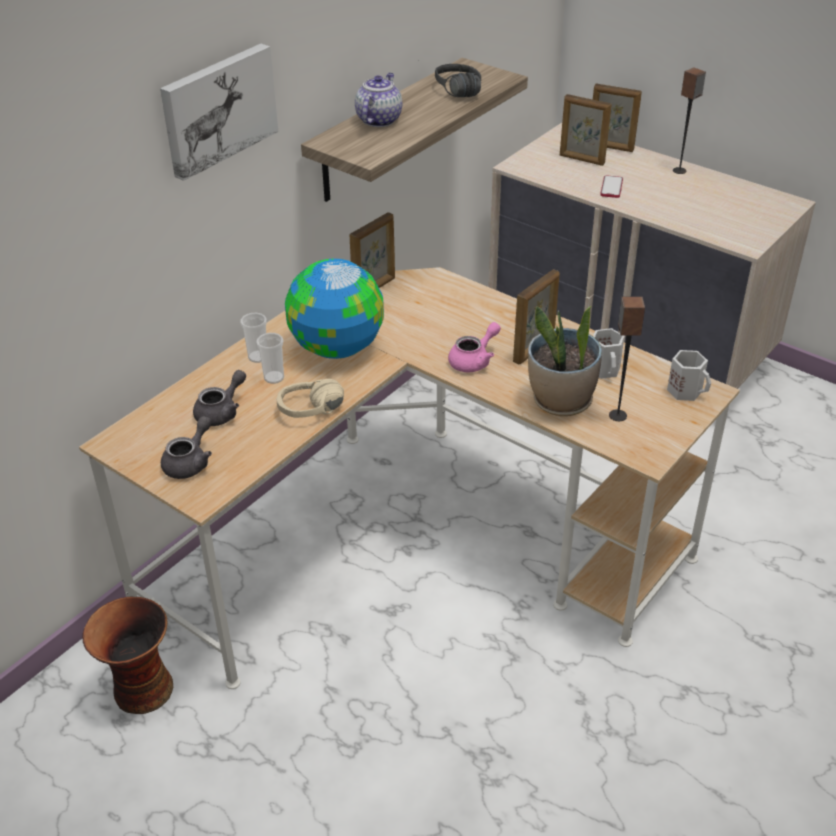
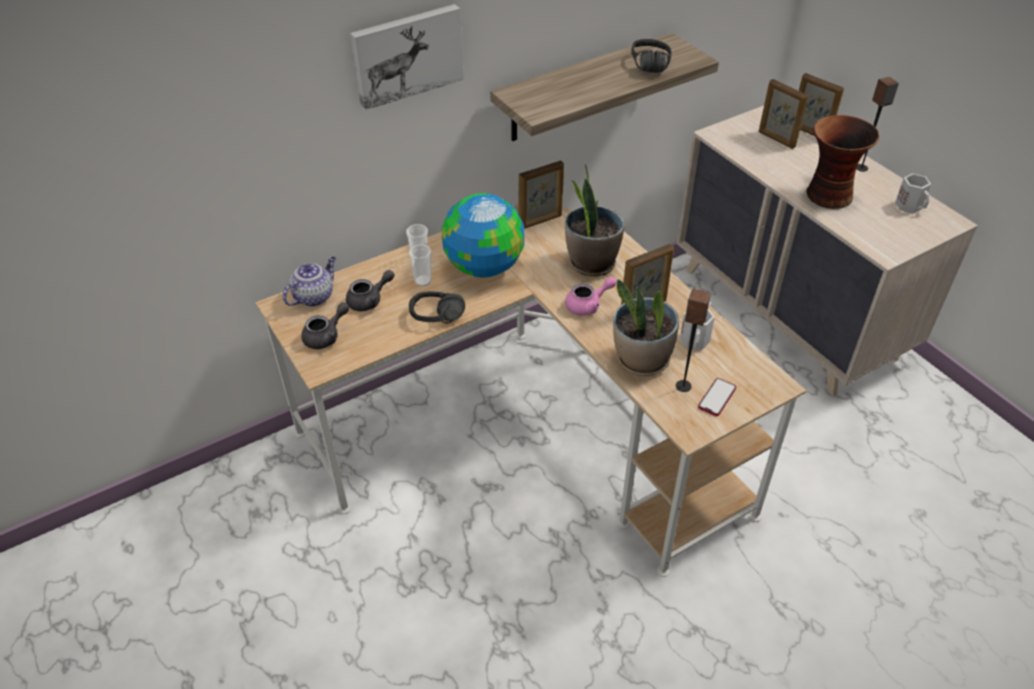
camera: 20 degrees right, 5 degrees up
(141, 690) = (278, 494): vase -> vase (827, 195)
(314, 415) = (437, 321): beige headphones -> black headphones
(379, 120) = (566, 80): teapot -> teapot (314, 296)
(453, 318) = (591, 263): none -> potted plant
(611, 188) = (789, 172): phone -> phone (717, 398)
(686, 391) = (756, 379): white mug -> white mug (909, 206)

